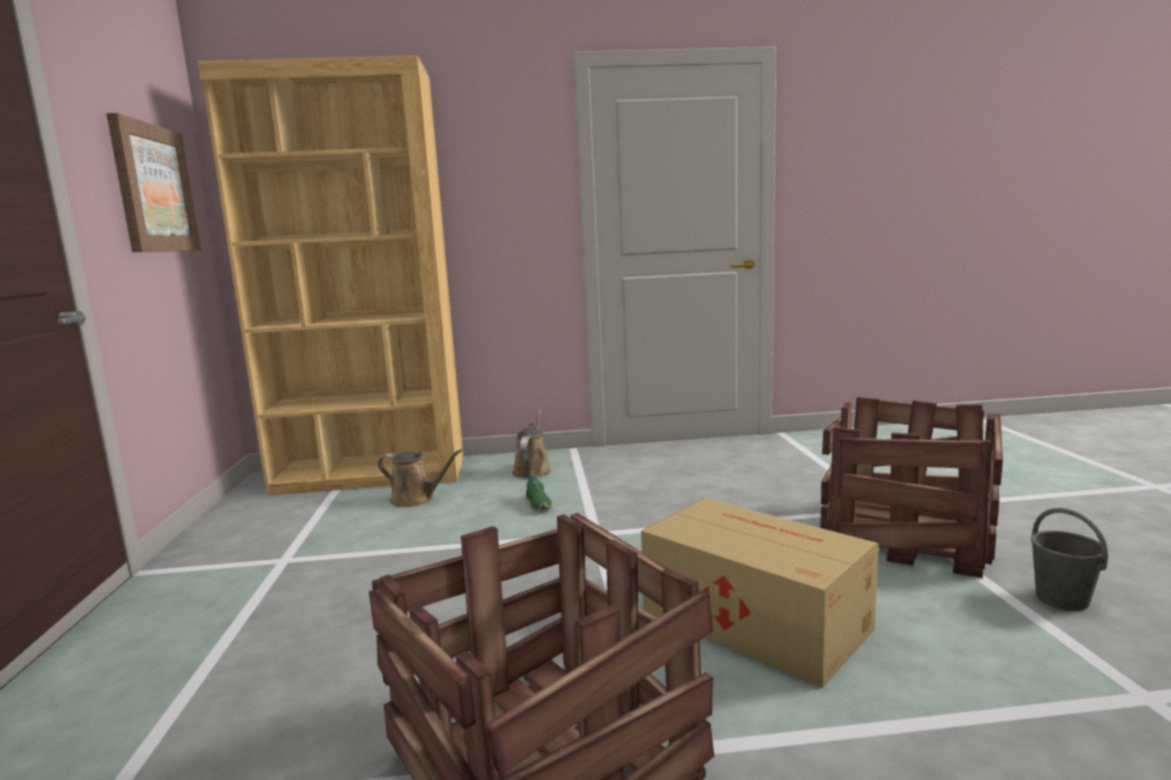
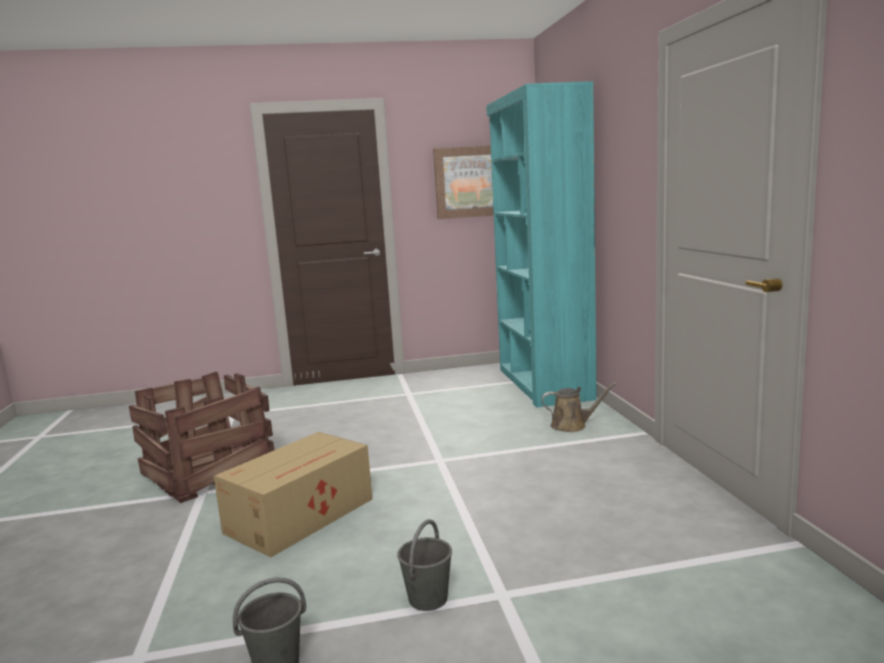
camera: 85 degrees right, 0 degrees up
(371, 475) = (543, 384): brown bookcase -> turquoise bookcase
(416, 499) = (499, 403): brown watering can -> none
(539, 504) = (494, 437): green shoe -> none
(910, 536) = (427, 599): crate -> grey bucket

